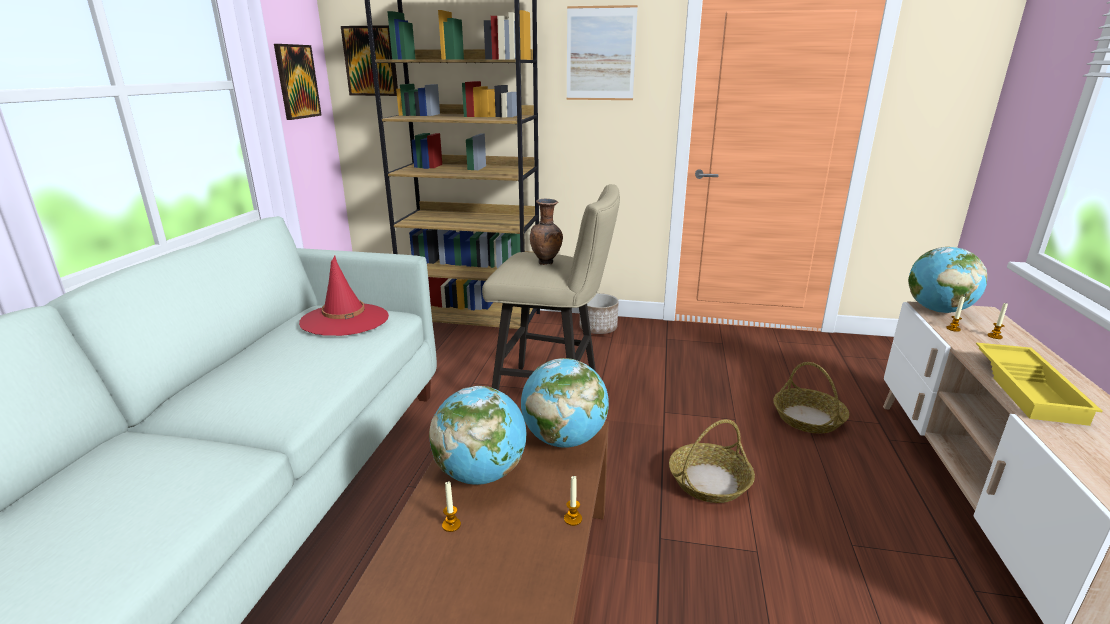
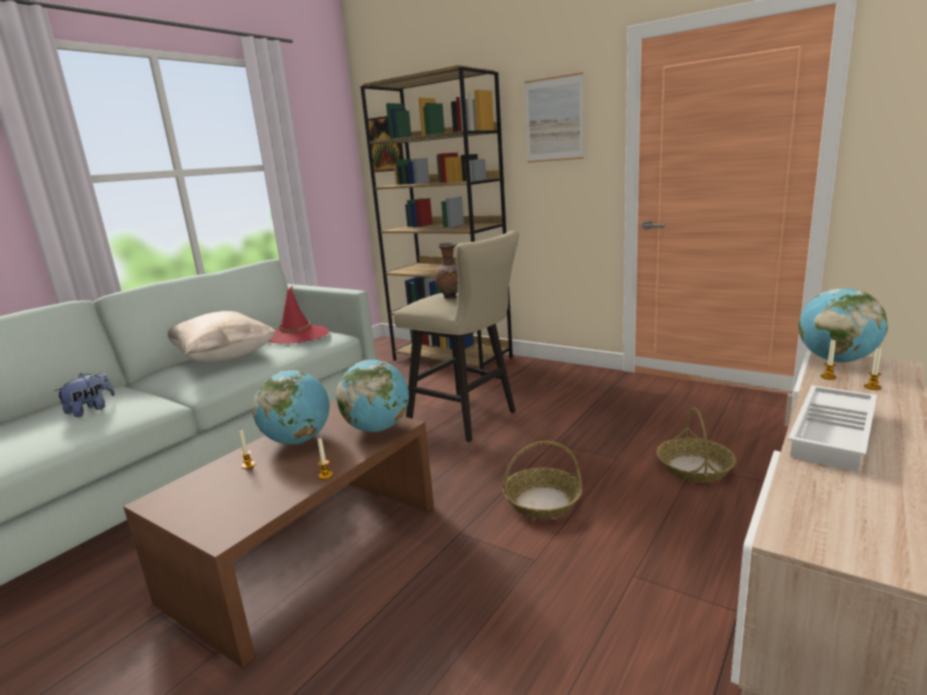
camera: 25 degrees right, 5 degrees down
(135, 488) = (91, 410): none -> plush toy
(272, 365) = (224, 358): none -> beige pillow
(297, 81) = (328, 163): picture -> none
(598, 328) = (553, 373): planter -> none
(1029, 389) = (835, 434): yellow tray -> white tray

